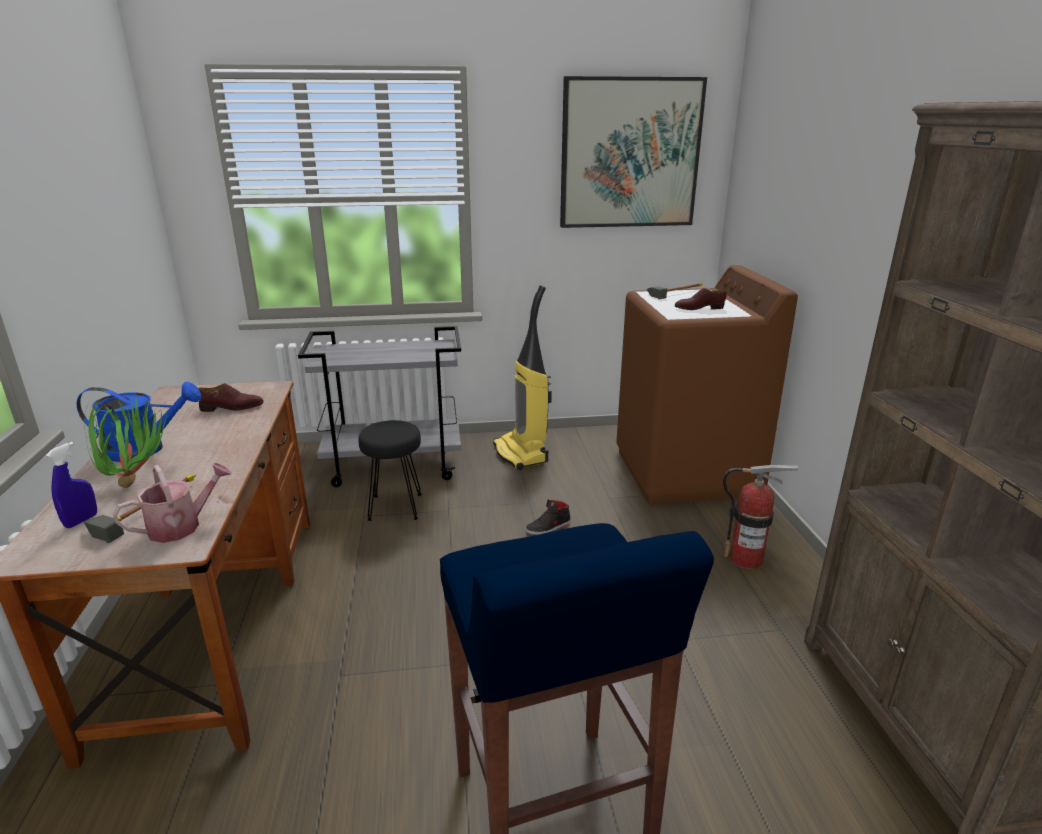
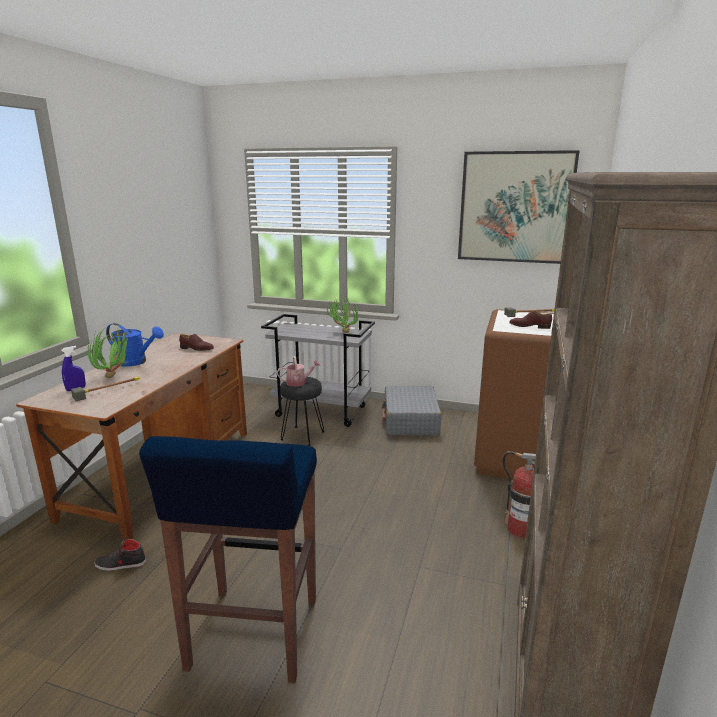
camera: 25 degrees right, 5 degrees down
(182, 526) = (112, 400): watering can -> watering can (299, 382)
(417, 347) = (342, 332): none -> potted plant
(521, 454) = (410, 420): vacuum cleaner -> grey suitcase
(548, 527) = (389, 471): black shoe -> black shoe (120, 564)

